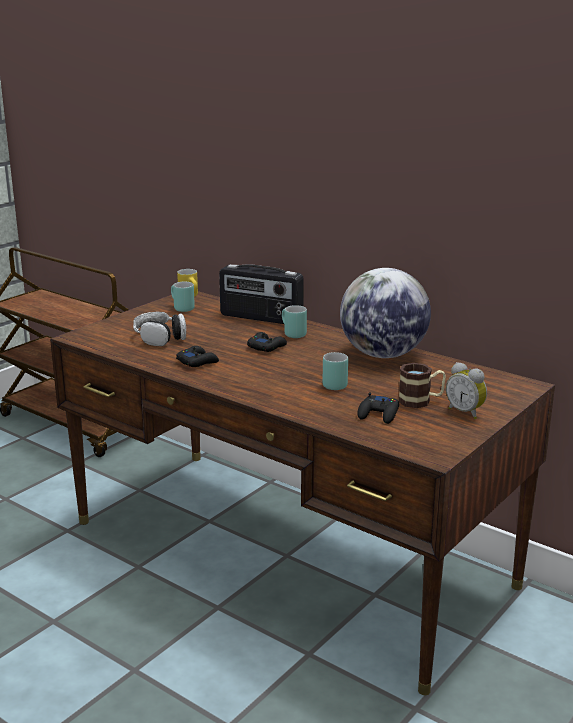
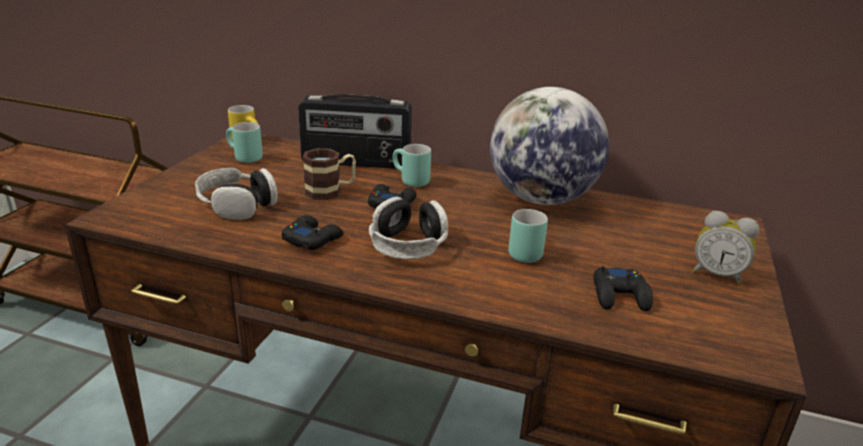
camera: 20 degrees left, 5 degrees up
(259, 371) = (408, 245): none -> headphones
(421, 401) = (649, 264): mug -> mug (330, 191)

